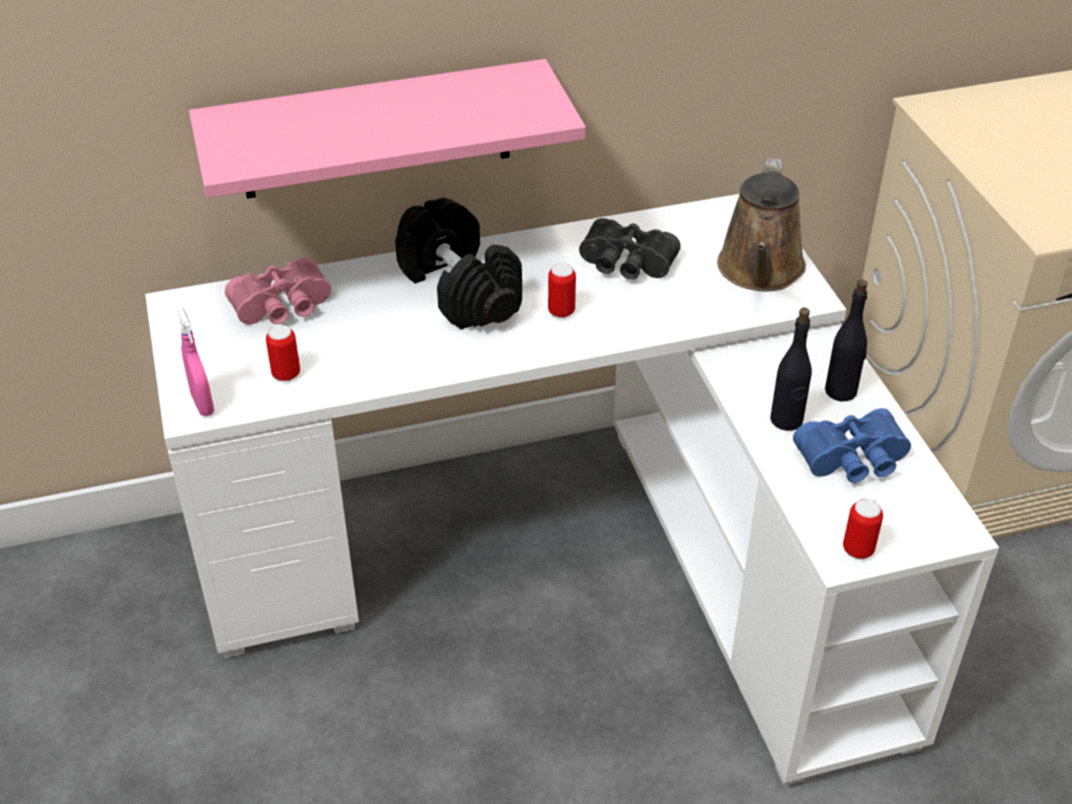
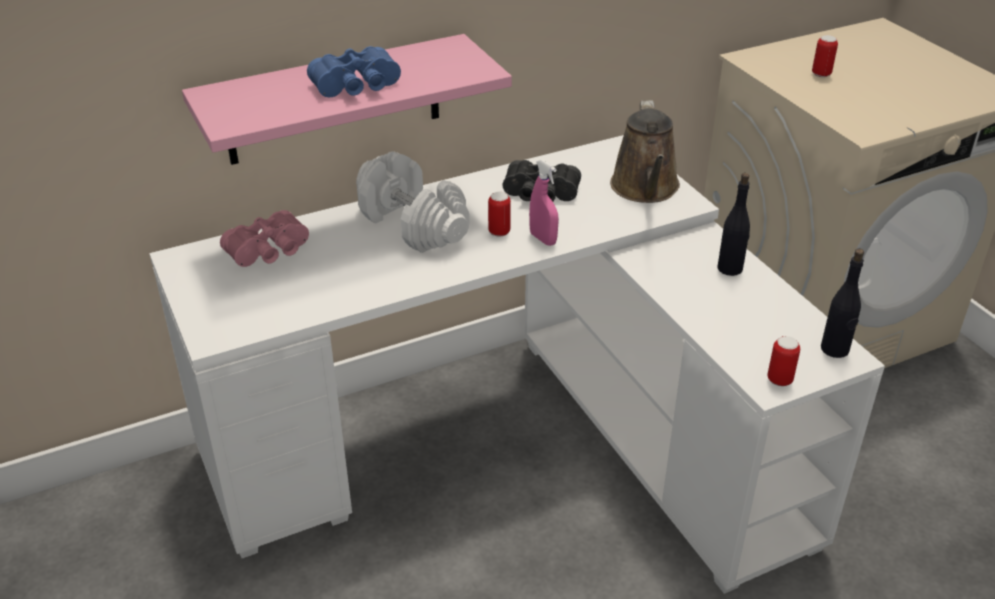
camera: 10 degrees left, 5 degrees down
(202, 404) = (219, 331): pink spray bottle -> pink spray bottle (543, 239)
(286, 374) = (285, 300): can -> can (821, 74)
(461, 289) = (414, 224): black dumbbell -> white dumbbell
(786, 420) = (695, 293): black bottle -> black bottle (835, 349)
(853, 461) = (755, 317): blue binoculars -> blue binoculars (358, 87)

